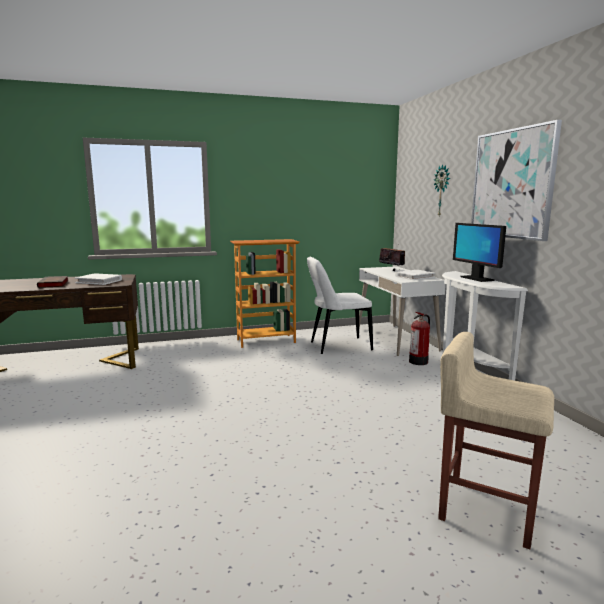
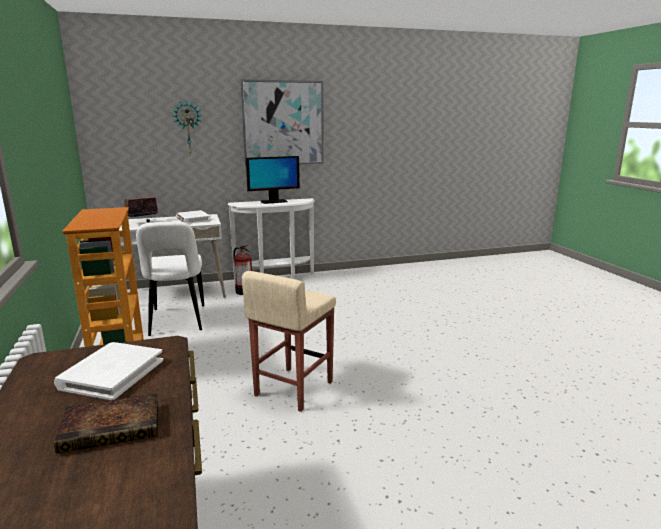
camera: 90 degrees left, 5 degrees up
(485, 510) = (457, 299): beige stool -> beige stool (293, 389)

